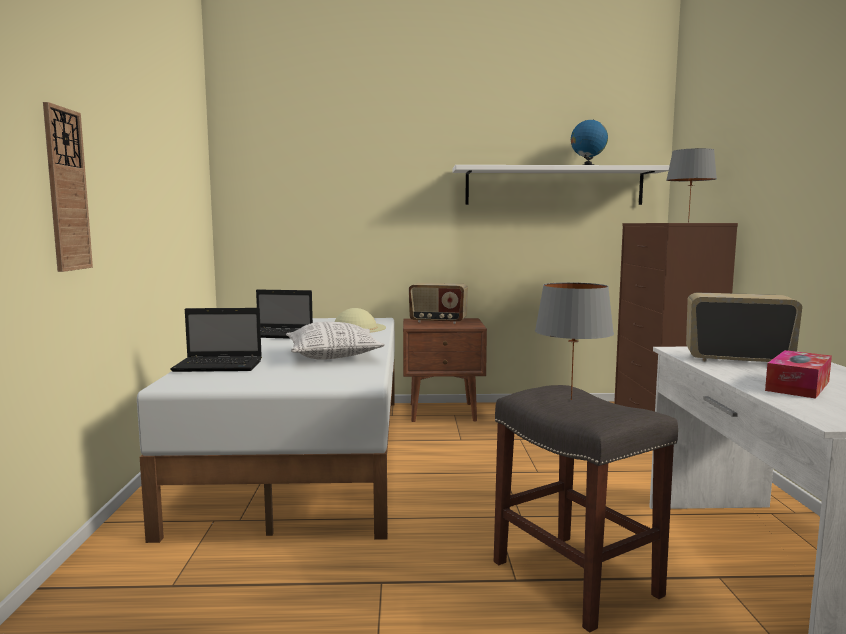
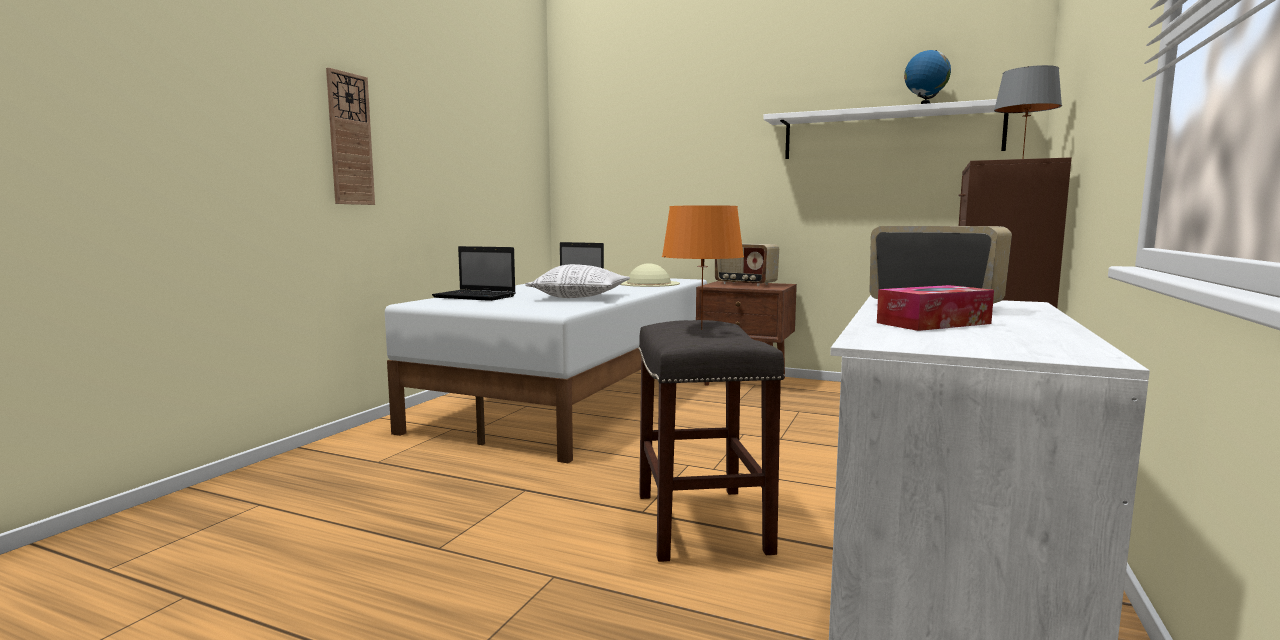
camera: 25 degrees right, 0 degrees up
(570, 399) = (700, 329): grey table lamp -> orange table lamp

